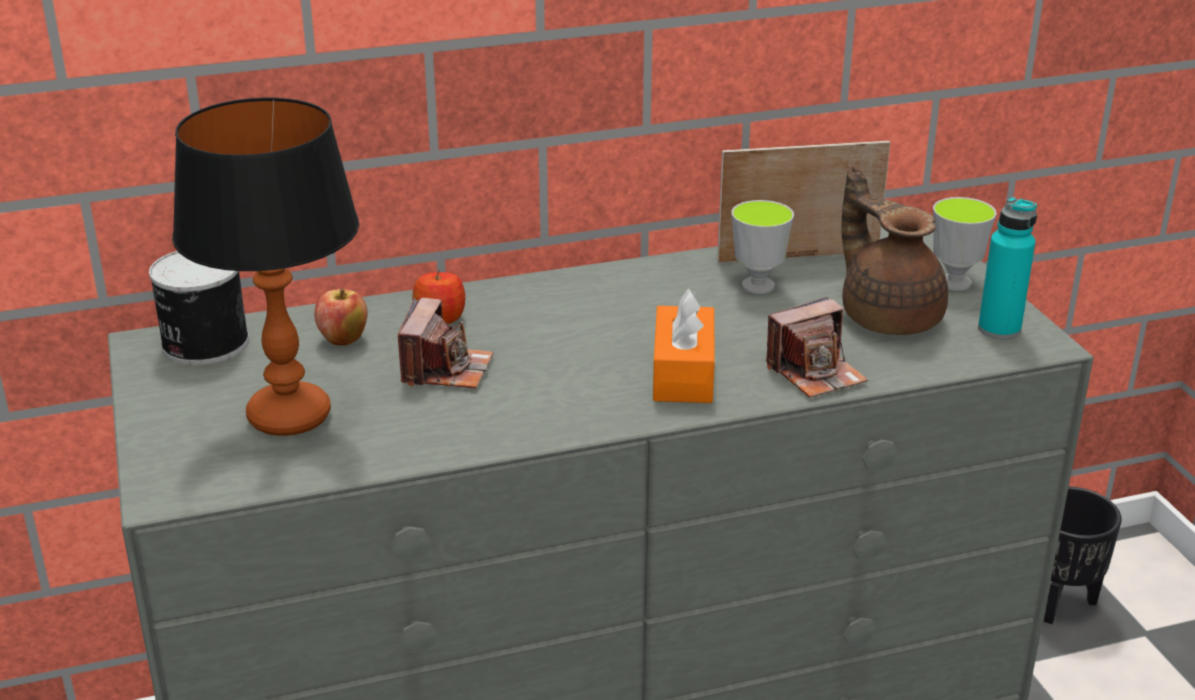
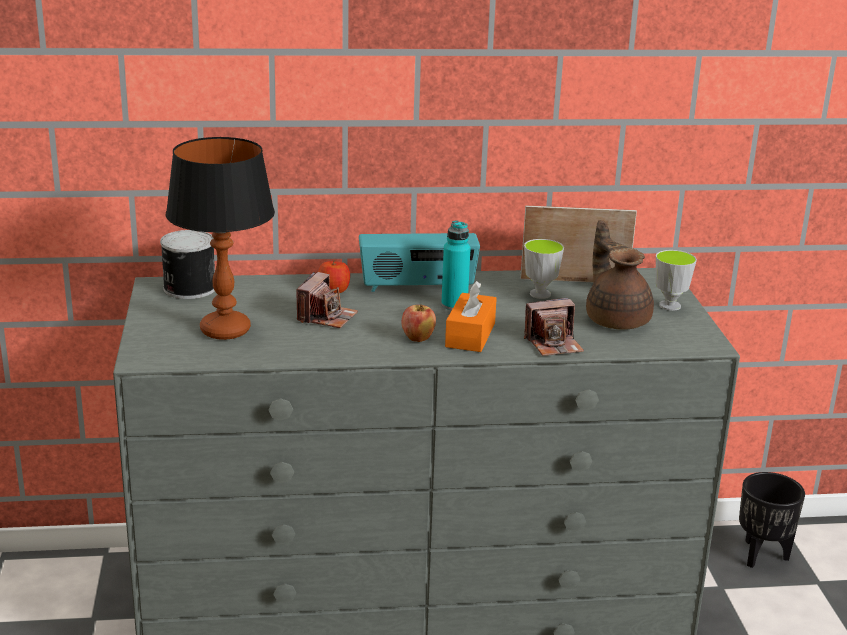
camera: 10 degrees right, 5 degrees down
(343, 340) = (271, 295): apple -> apple (417, 339)
(568, 296) = (417, 287): none -> radio
(999, 329) = (685, 334): turquoise bottle -> turquoise bottle (454, 305)

